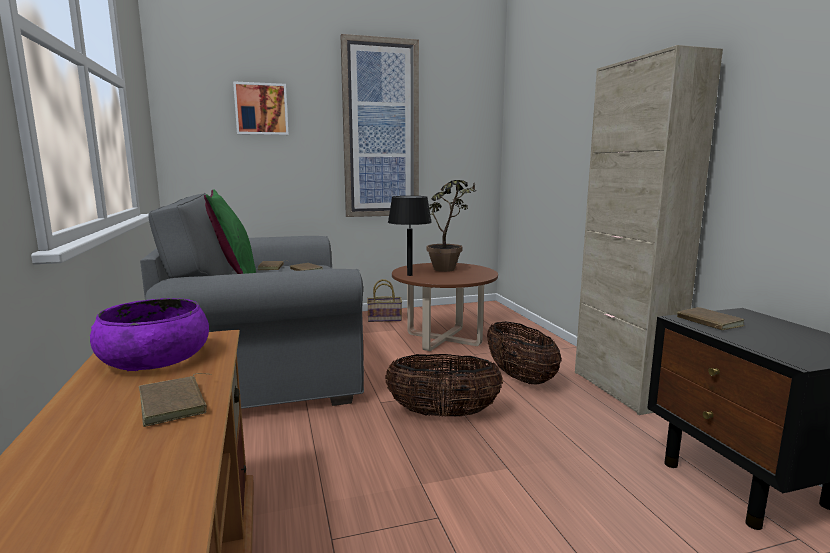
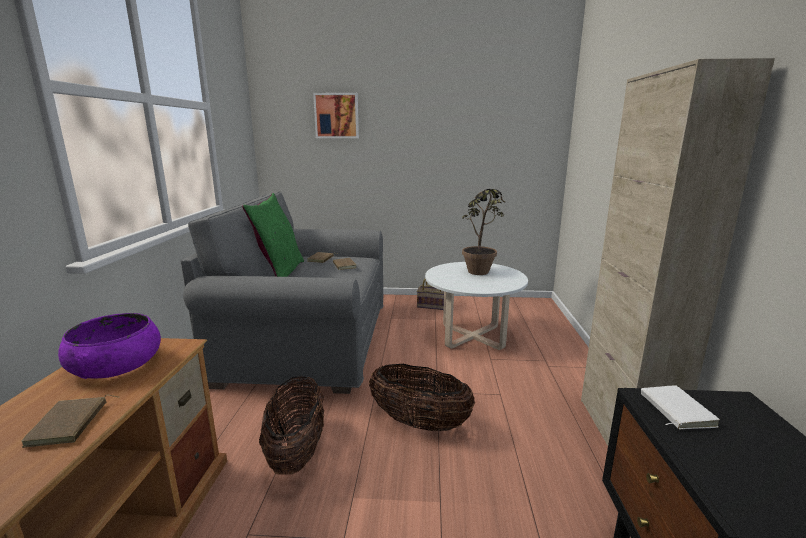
camera: 20 degrees right, 5 degrees up
(380, 130) = (442, 132): picture -> none
(409, 275) = (439, 276): black table lamp -> none
(443, 339) = (472, 336): brown coffee table -> white coffee table
(520, 377) = (519, 395): basket -> basket (296, 451)
(707, 322) = (674, 410): brown book -> white book

